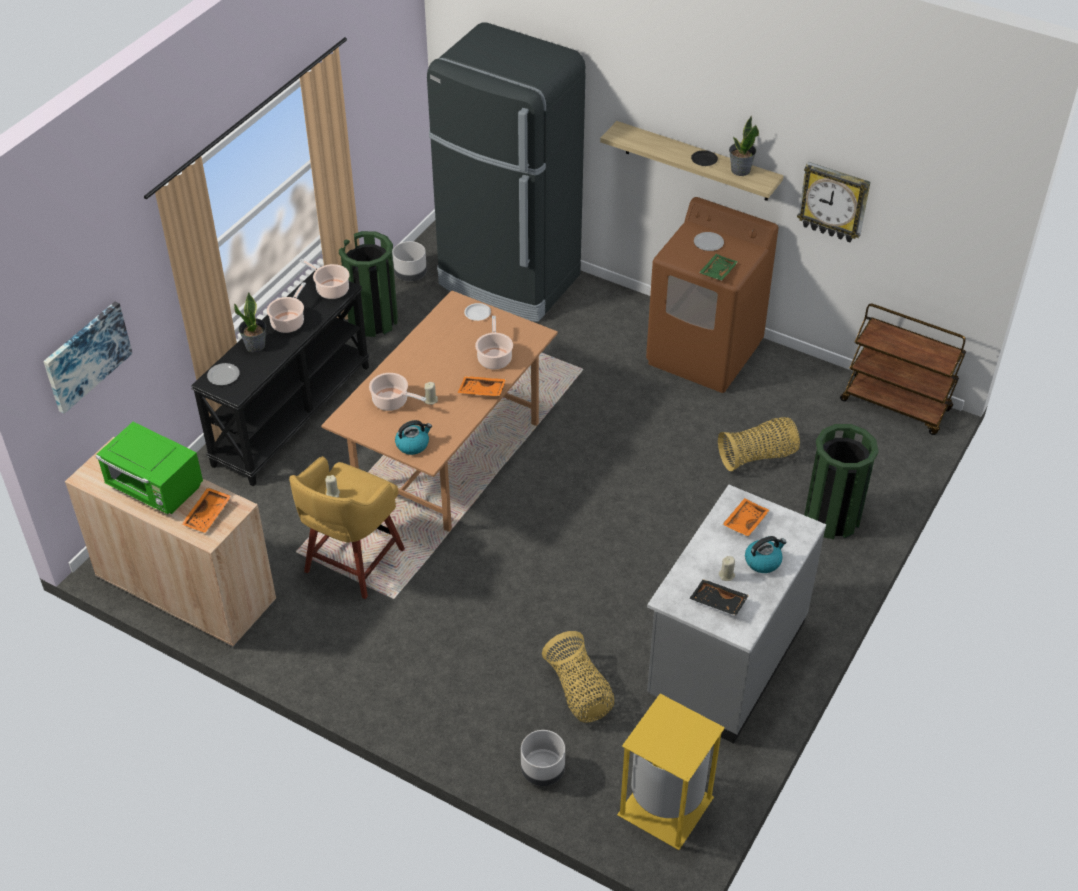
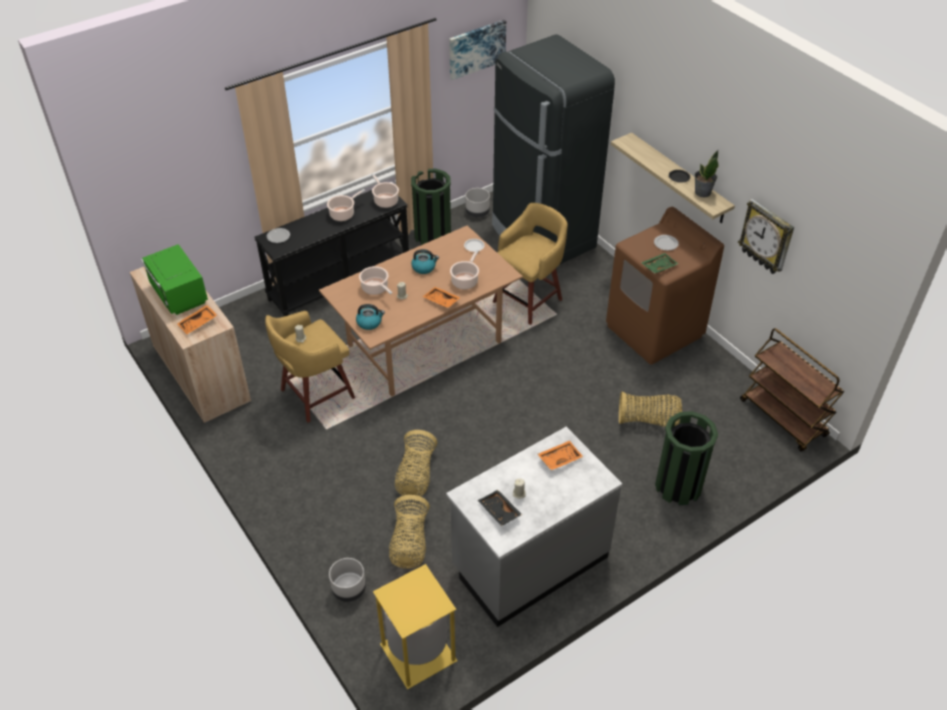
camera: 25 degrees right, 0 degrees up
(86, 356) = (167, 190): picture -> picture (476, 48)
(255, 346) = (311, 223): potted plant -> none
(537, 613) = (415, 475): none -> basket
(540, 362) = (529, 299): none -> yellow stool
(763, 561) = (554, 493): kettle -> kettle (424, 267)

